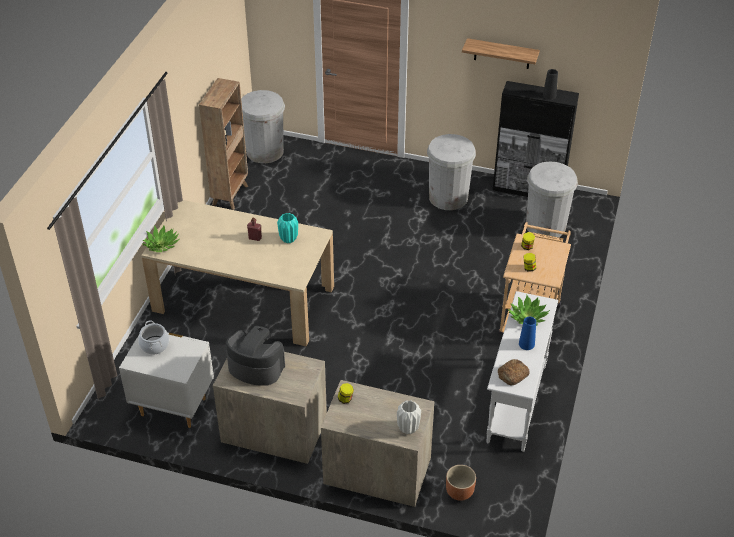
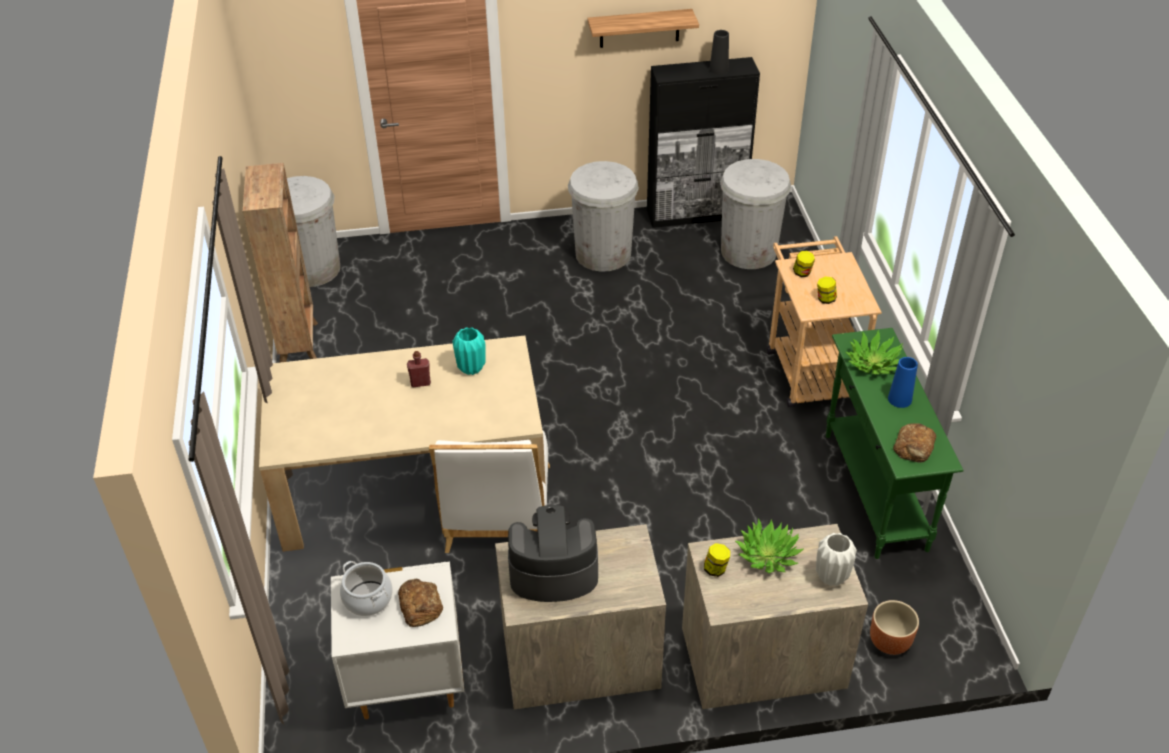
camera: 25 degrees left, 0 degrees up
(161, 245) = (282, 440): potted plant -> potted plant (768, 555)
(178, 359) = (420, 605): none -> bread
(279, 334) = (498, 515): none -> white chair
(516, 404) = (874, 491): white console table -> green console table

